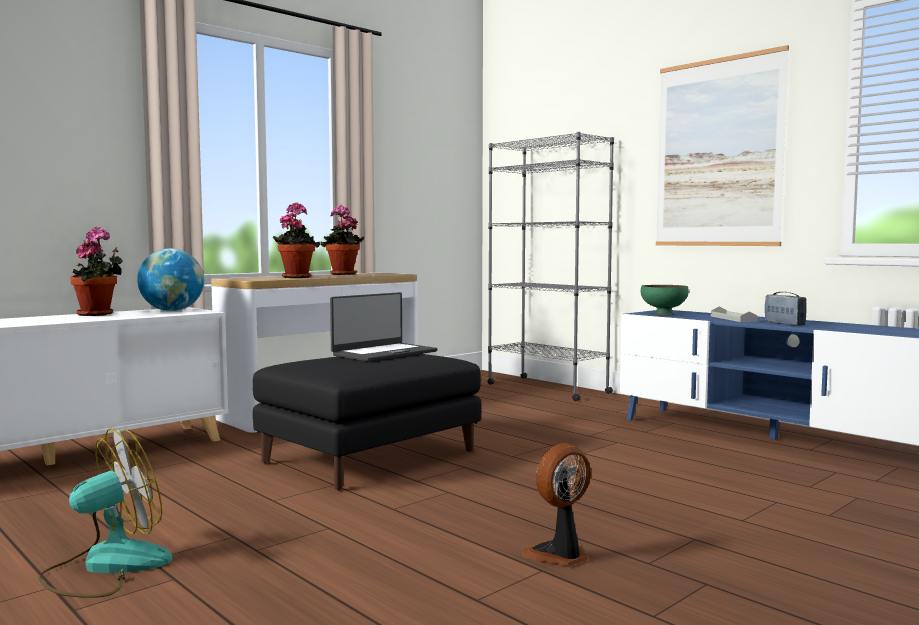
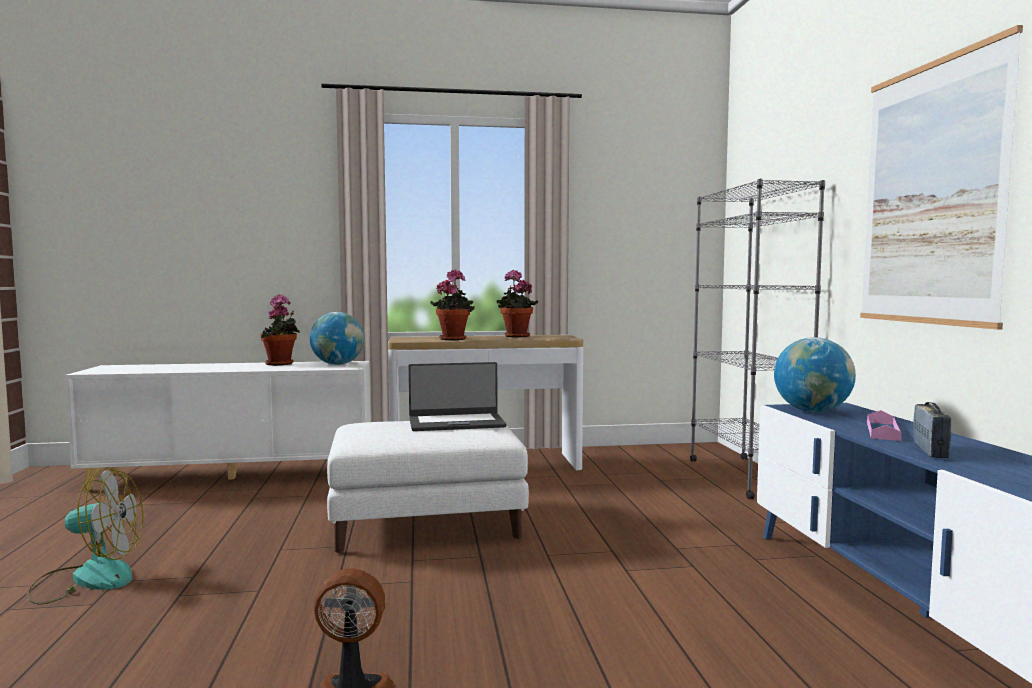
camera: 35 degrees right, 0 degrees up
(371, 456) = (428, 523): black ottoman -> white ottoman
(664, 314) = (812, 411): green bowl -> globe
(733, 318) = (882, 431): grey tray -> pink tray

